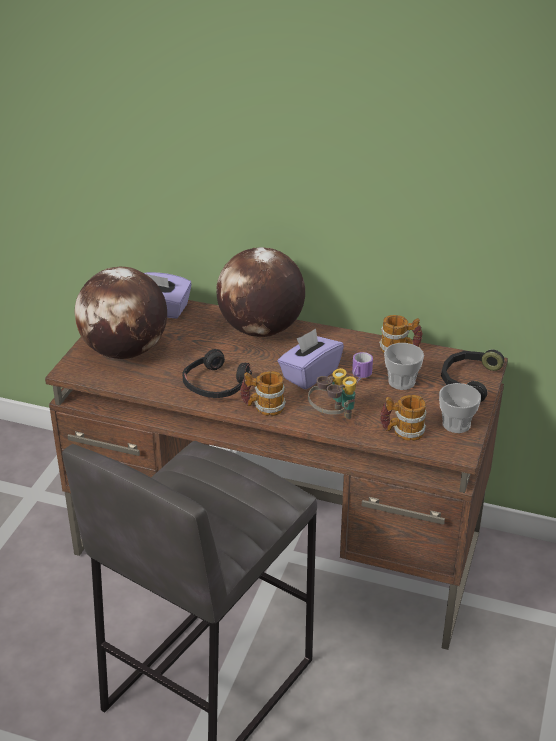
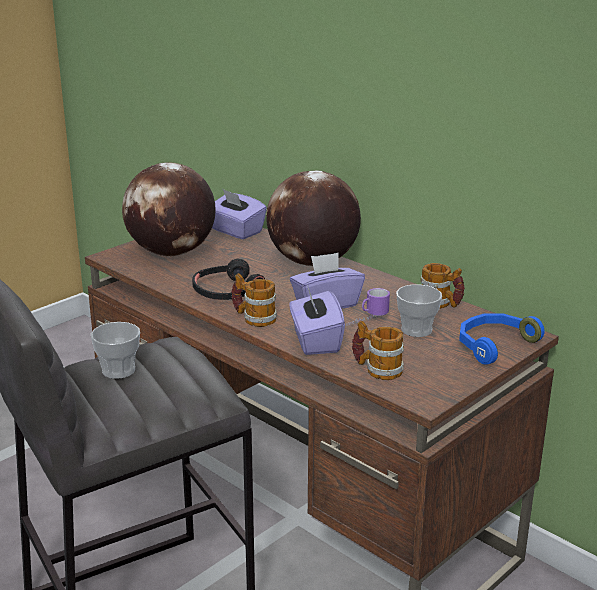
camera: 25 degrees right, 10 degrees down
(333, 417) = (315, 341): binoculars -> purple tissue box
(456, 424) = (444, 377): cup -> cup (118, 370)
(468, 381) = (493, 345): black headphones -> blue headphones

